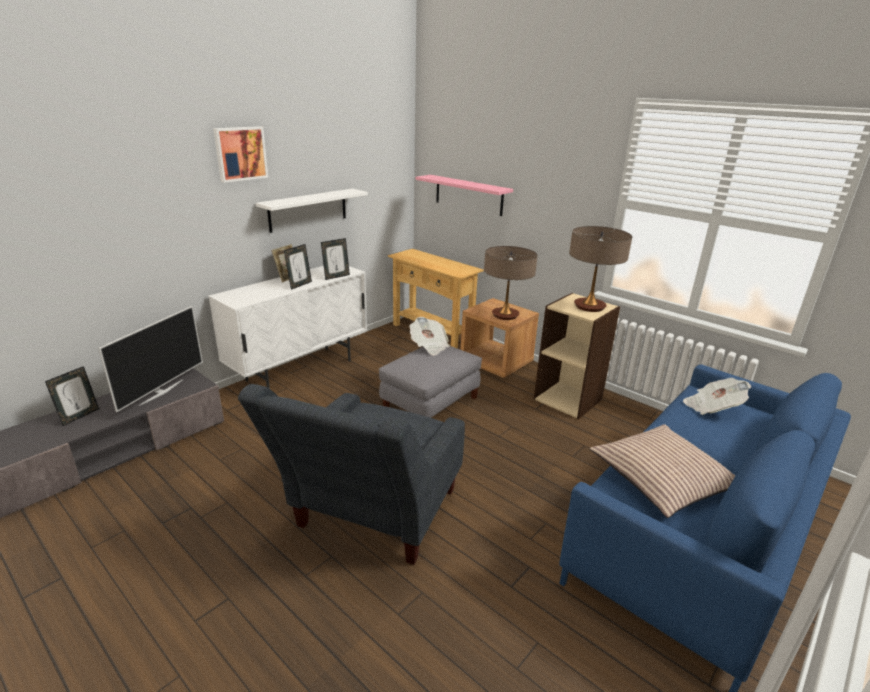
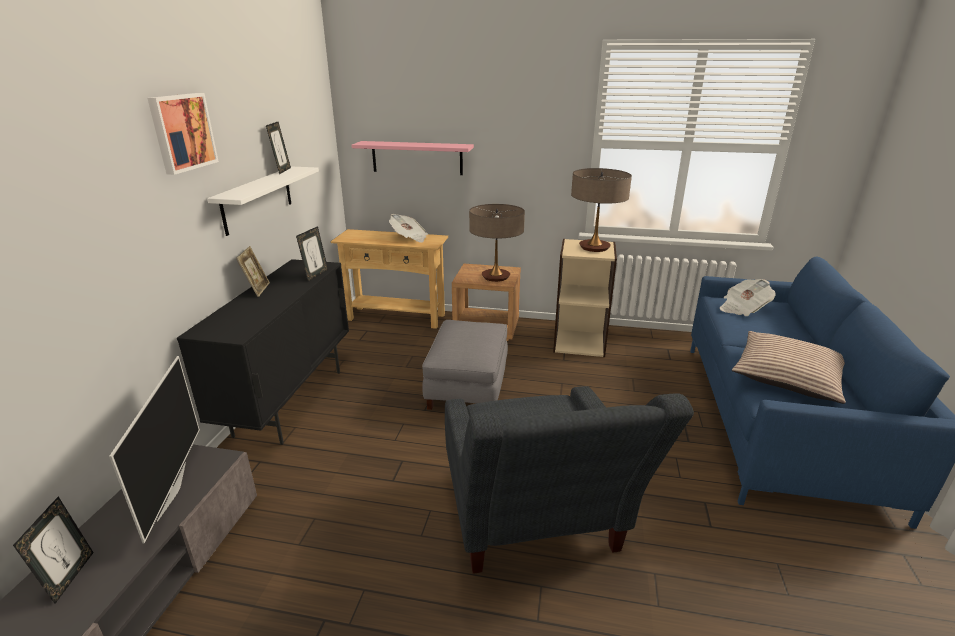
camera: 30 degrees left, 0 degrees up
(299, 285) = (285, 294): picture frame -> picture frame (282, 171)
(300, 370) = (291, 402): white cabinet -> black cabinet
(429, 346) = (453, 327): newspaper -> newspaper (409, 238)

